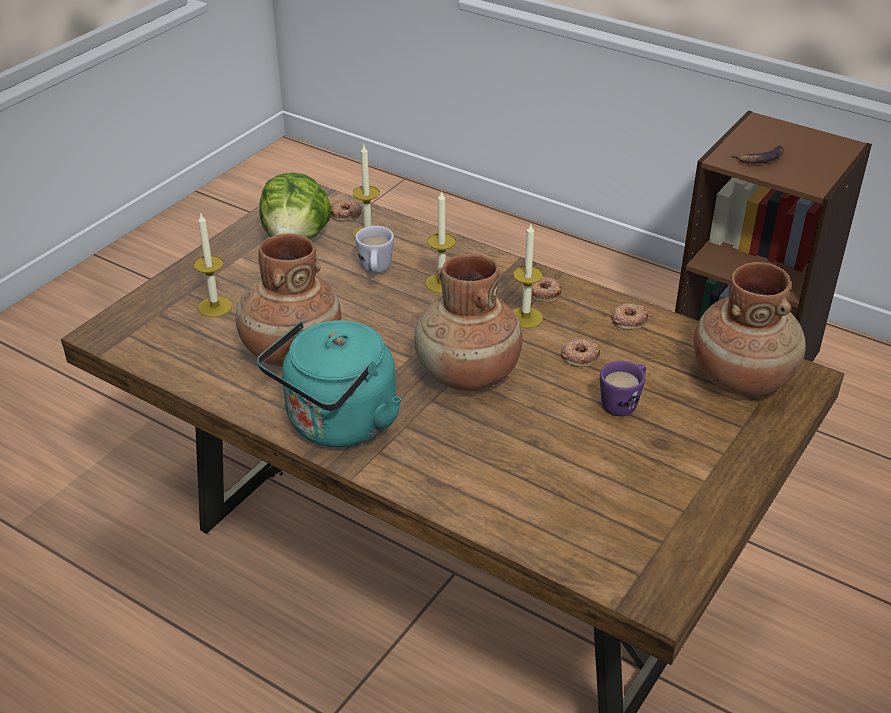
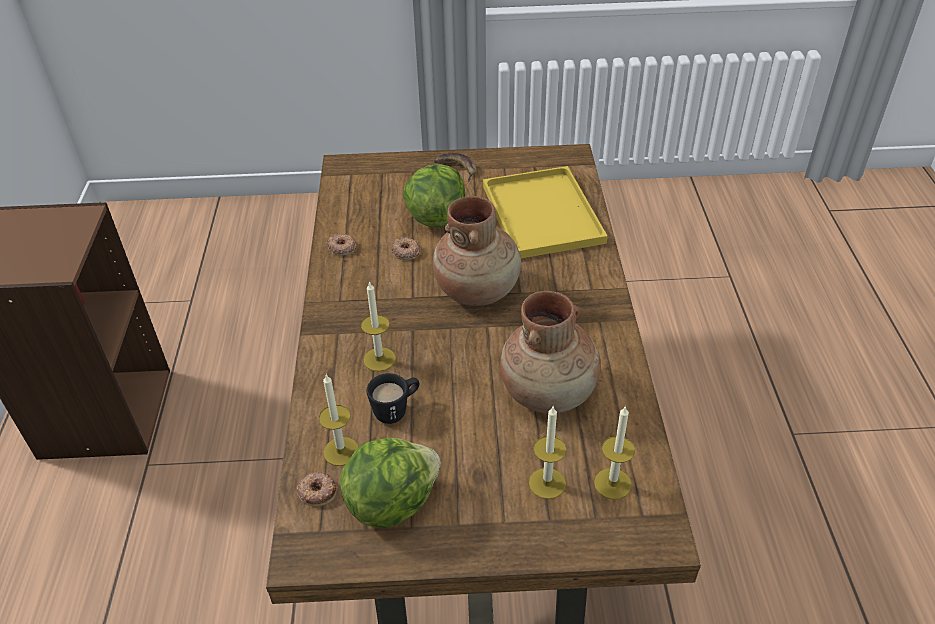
camera: 125 degrees left, 5 degrees up
(337, 425) = (591, 320): turquoise kettle -> none
(375, 271) = (396, 410): white mug -> black mug
(525, 317) = (384, 294): candle -> candle (612, 483)
(543, 489) = (544, 215): none -> yellow tray
(544, 292) = (342, 299): donut -> none
(623, 403) = (436, 217): purple mug -> lettuce
(742, 378) = (365, 185): brown vase -> none
(760, 158) = (47, 252): banana -> banana (456, 168)

